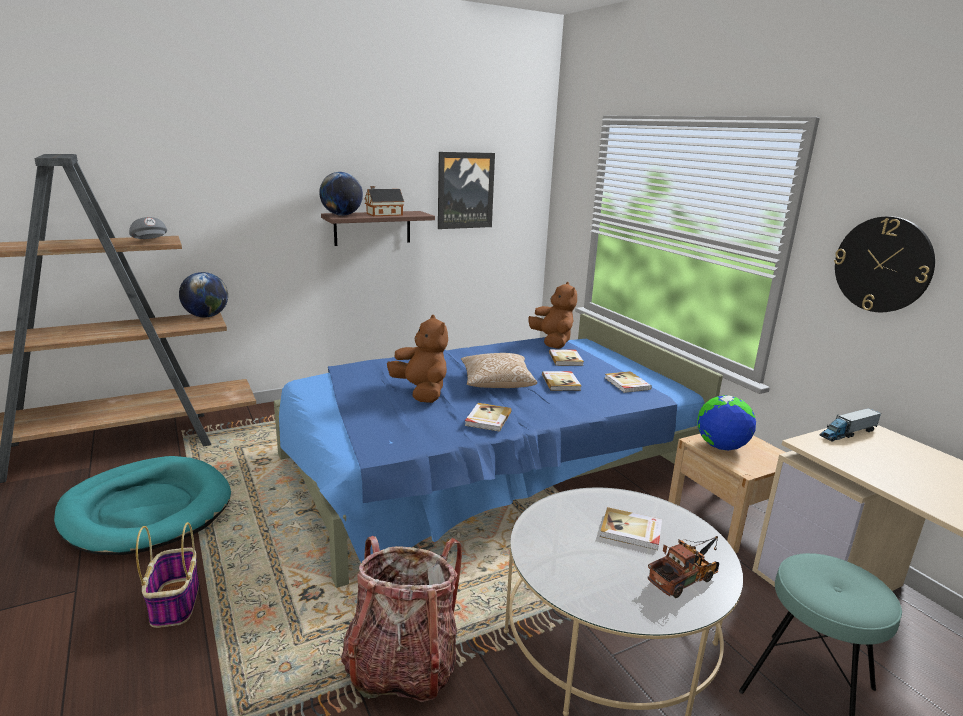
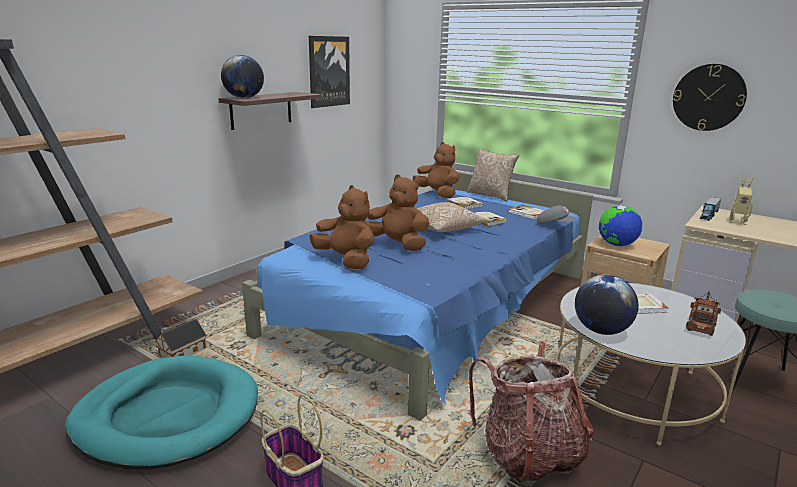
camera: 25 degrees left, 0 degrees up
(151, 242) = (87, 134): grey cap -> grey cap (554, 225)
(206, 316) = (134, 212): globe -> globe (601, 330)
(350, 398) = (346, 260): none -> brown plush toy
(383, 214) = (276, 95): toy house -> toy house (181, 353)
(487, 419) = (475, 253): book -> none
(618, 353) = (490, 195): none -> pillow
(878, 452) = (737, 221): none -> toy robot

